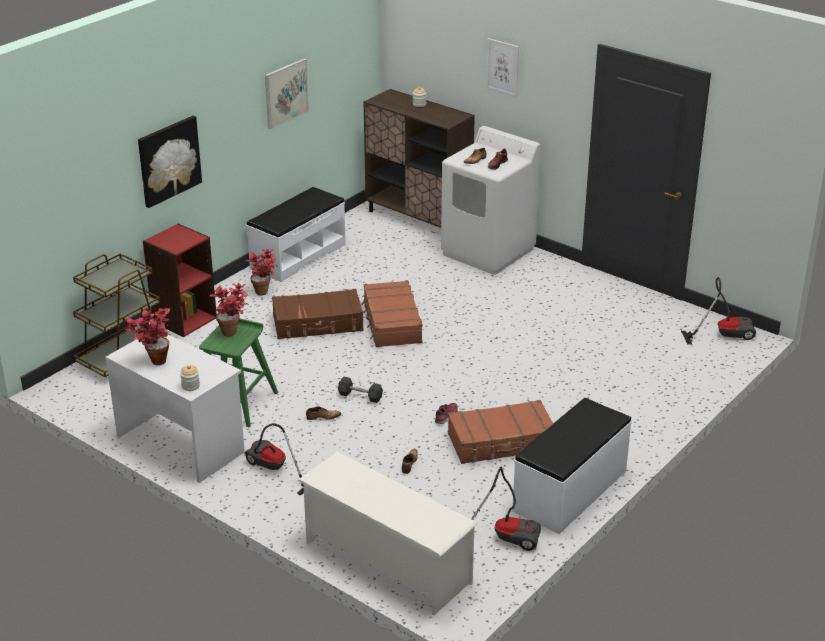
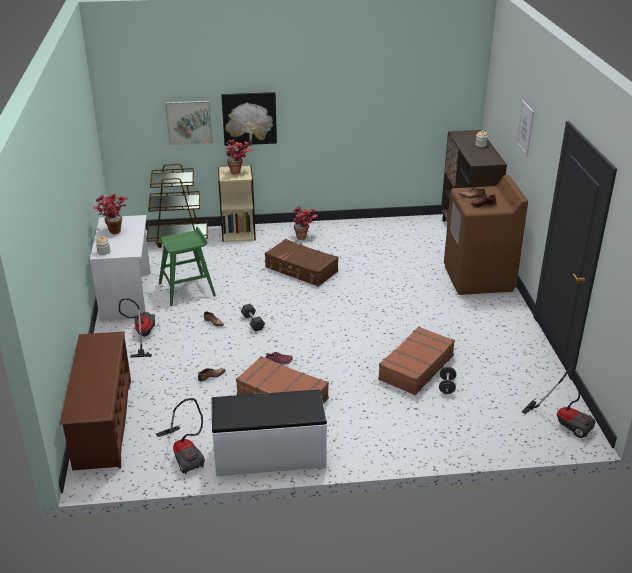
camera: 45 degrees right, 0 degrees up
(184, 319) = (238, 233): red bookcase -> beige bookcase
(234, 331) = (191, 238): potted plant -> potted plant (239, 173)
(286, 93) = (372, 102): picture -> picture (189, 122)
(297, 256) = (355, 227): white bench -> none
(386, 562) = (103, 423): white shoe rack -> brown shoe rack
(391, 323) = (342, 290): brown suitcase -> brown suitcase (415, 368)
(488, 252) = (478, 278): white washing machine -> brown washing machine
(608, 356) = (447, 386): none -> black dumbbell

